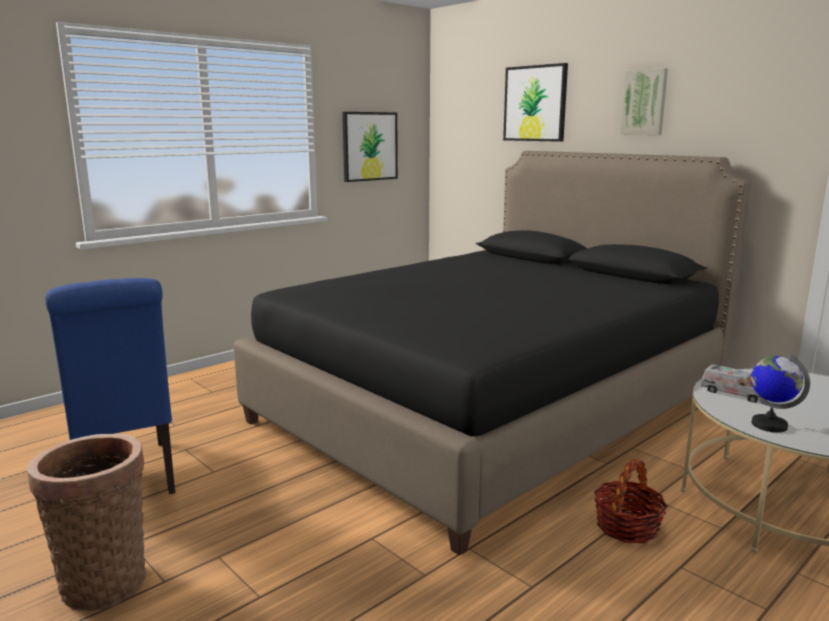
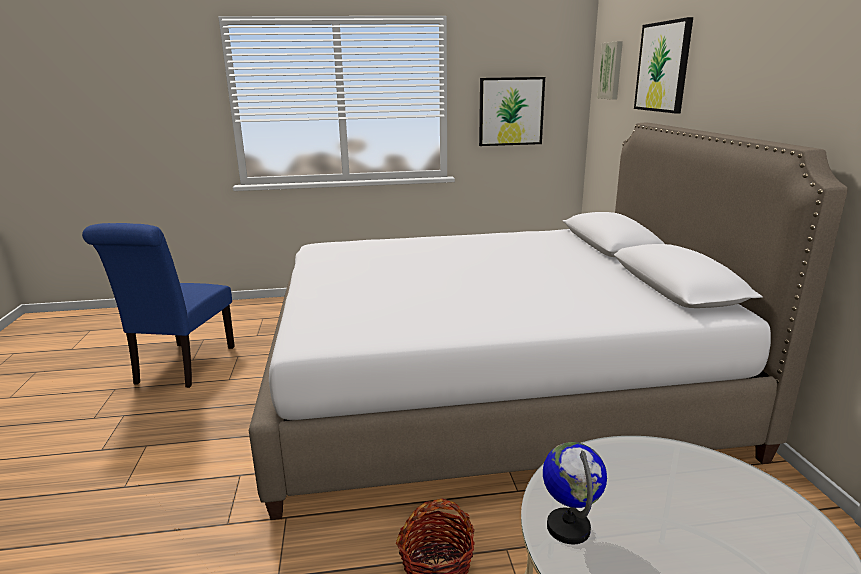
camera: 35 degrees right, 5 degrees up
(104, 580) = (80, 434): basket -> none
(491, 408) = (491, 393): black bed -> white bed
(644, 102) = (755, 67): picture -> picture (611, 70)
(732, 393) = (606, 469): toy truck -> none

